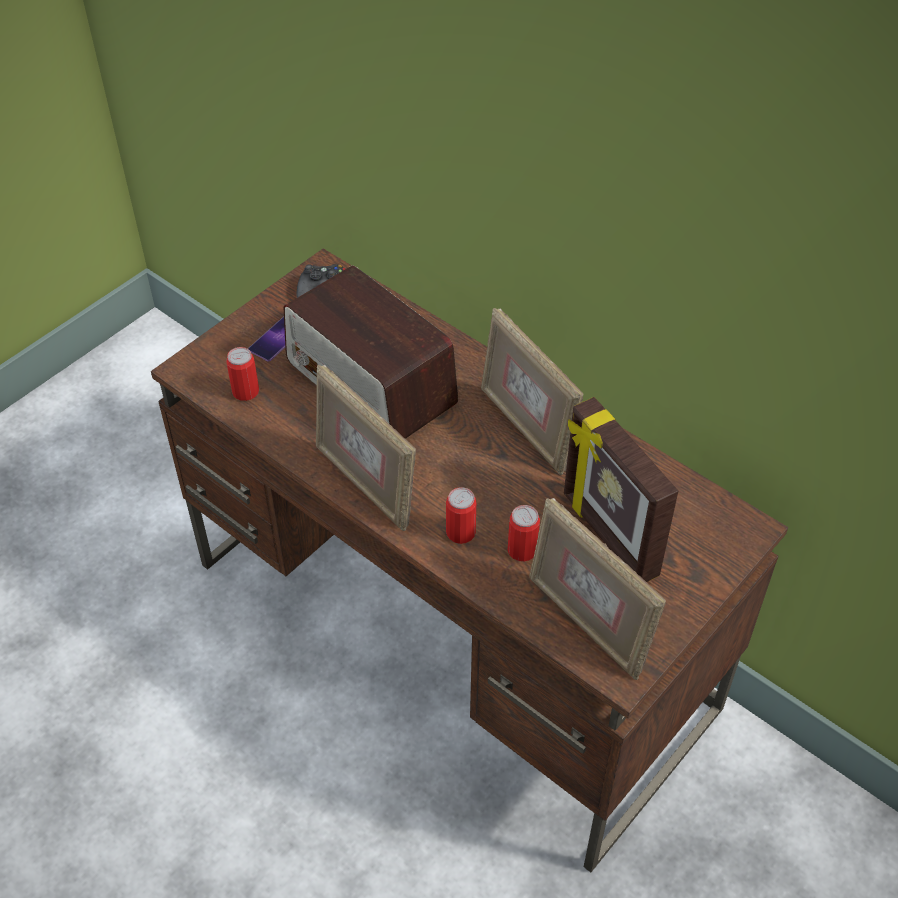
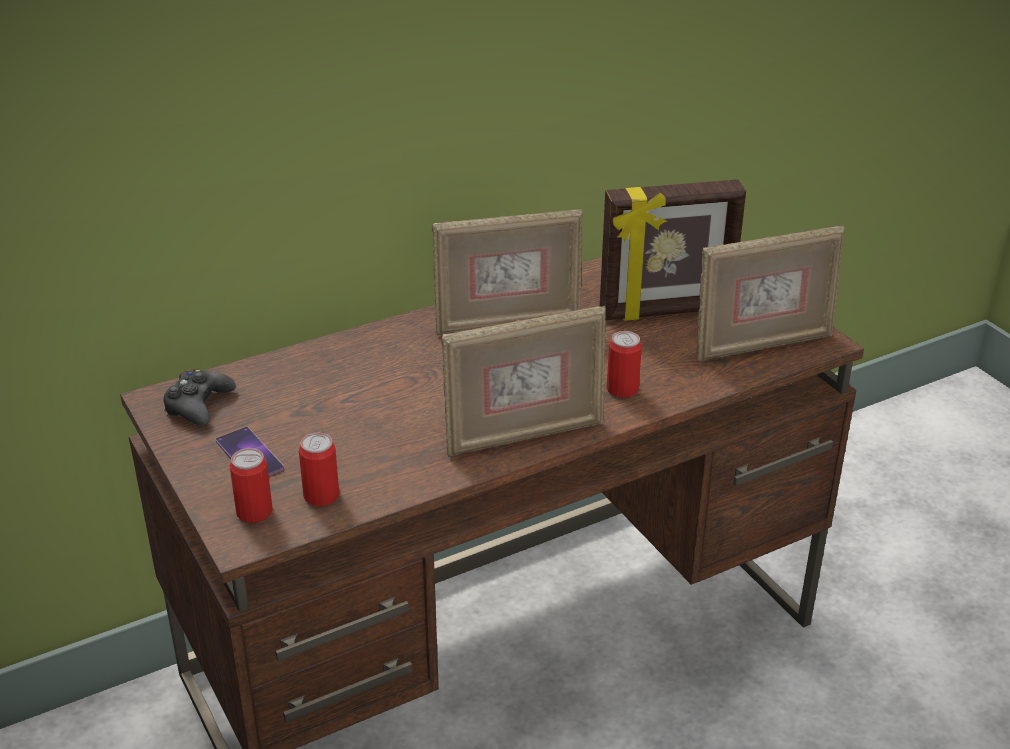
camera: 70 degrees left, 15 degrees down
(371, 383) = (377, 402): radio -> none
(522, 550) = (661, 359): can -> can (254, 512)

